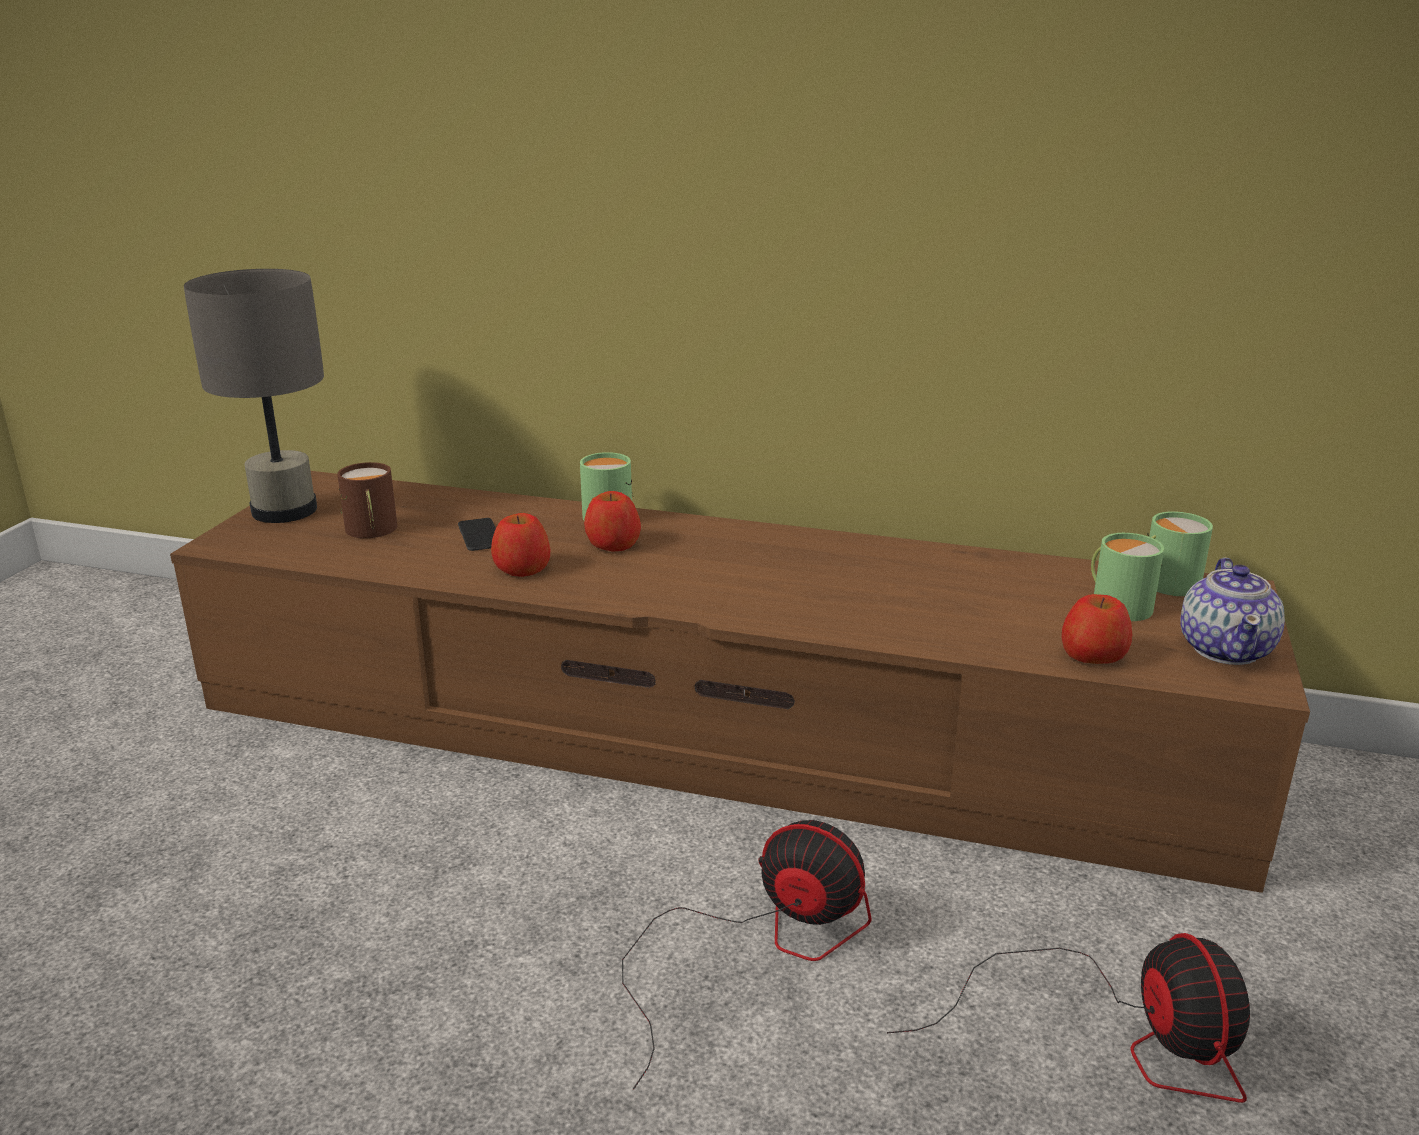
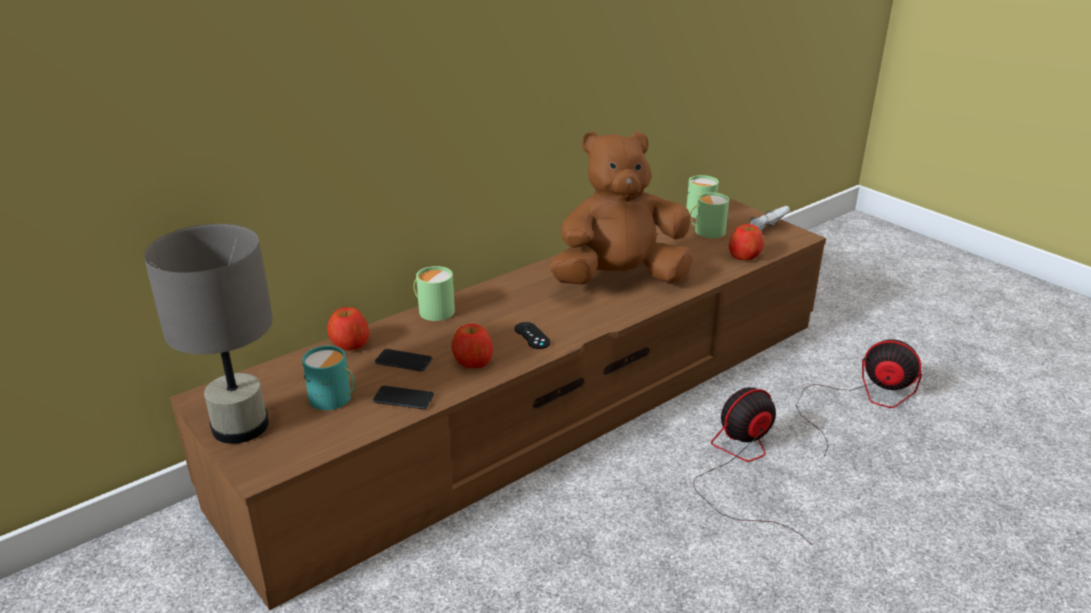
camera: 55 degrees left, 5 degrees up
(370, 530) = (334, 399): brown mug -> turquoise mug
(405, 560) = (403, 398): none -> phone
(613, 544) = (478, 322): apple -> apple (350, 343)
(622, 581) = (532, 336): none -> black game controller
(851, 588) = (619, 279): none -> brown plush toy
(1226, 649) = (766, 229): teapot -> white game controller

